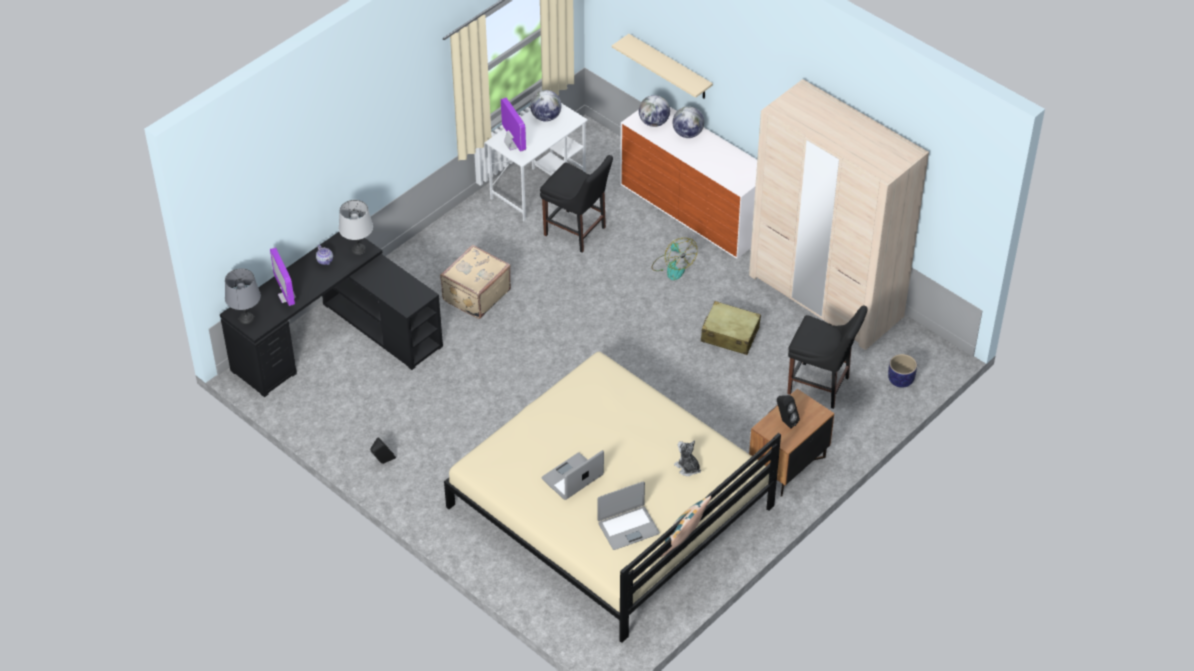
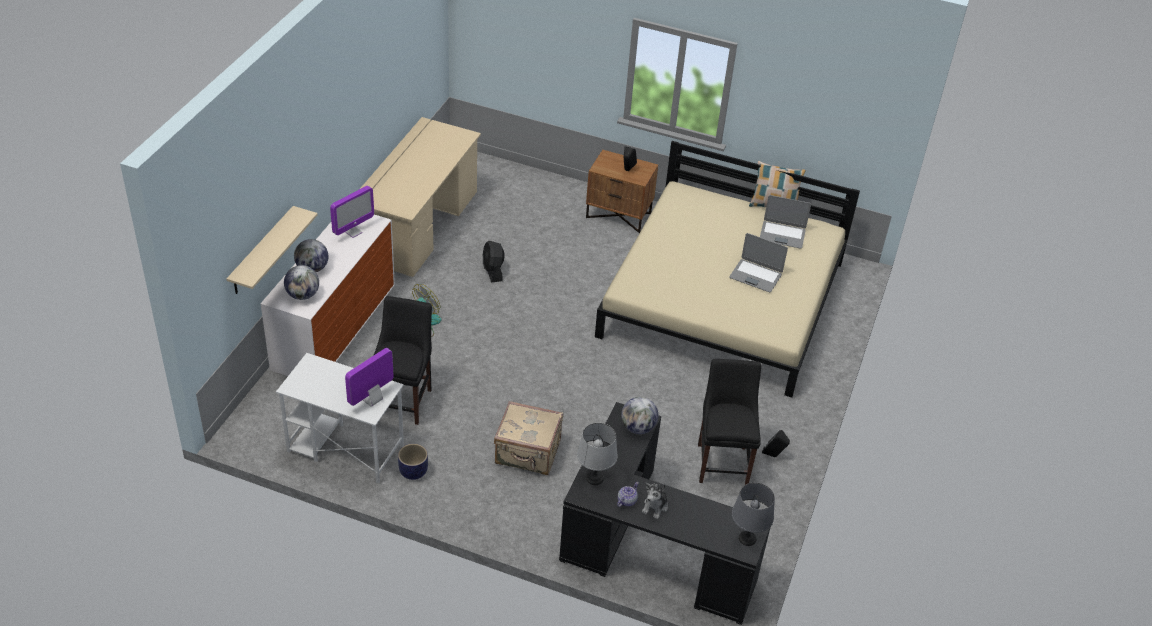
camera: 115 degrees left, 5 degrees down
(286, 296) = (696, 515): monitor -> monitor (353, 232)
(546, 117) = (315, 385): globe -> globe (638, 428)
(628, 528) = (782, 235): laptop -> laptop turned 150 degrees clockwise
(687, 468) = (700, 218): plush toy -> plush toy (655, 506)
(730, 335) = (493, 271): beige suitcase -> black fan
(821, 387) = (525, 211): black chair -> black chair (722, 462)
(825, 296) = (418, 225): beige wardrobe -> beige desk
(900, 380) = (496, 173): planter -> planter (413, 472)

